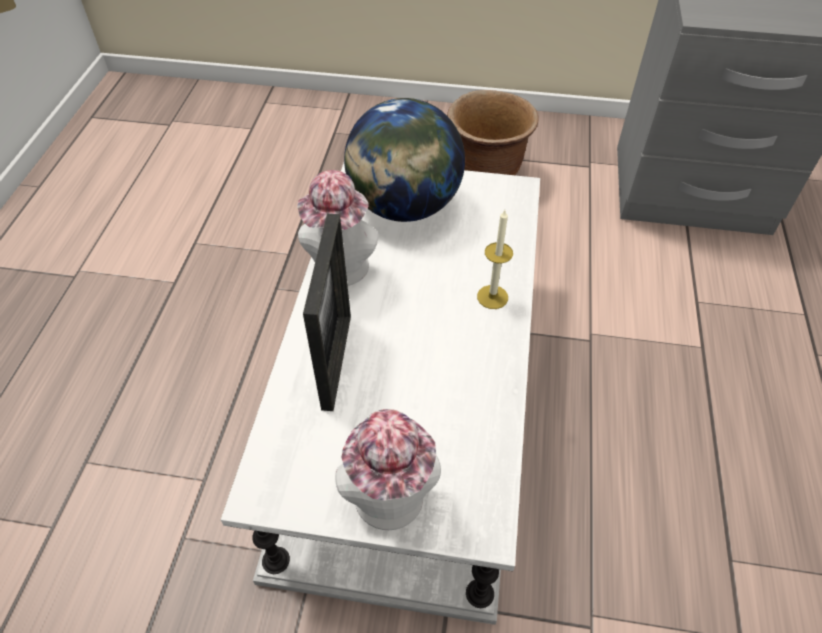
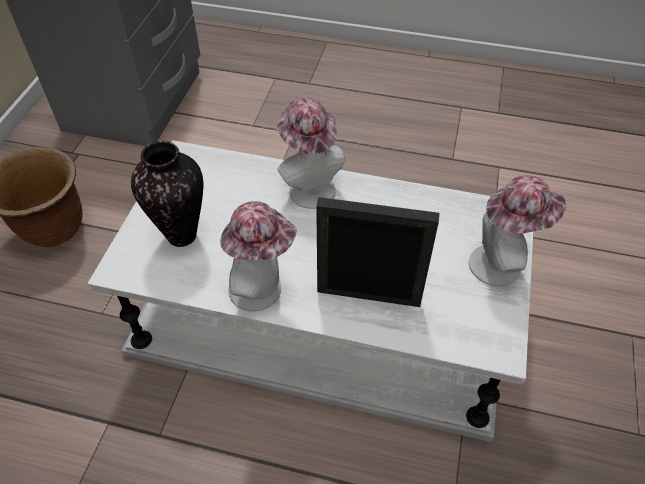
camera: 85 degrees left, 0 degrees up
(404, 206) = (183, 236): globe -> vase
(492, 297) = (309, 187): candle -> hat

